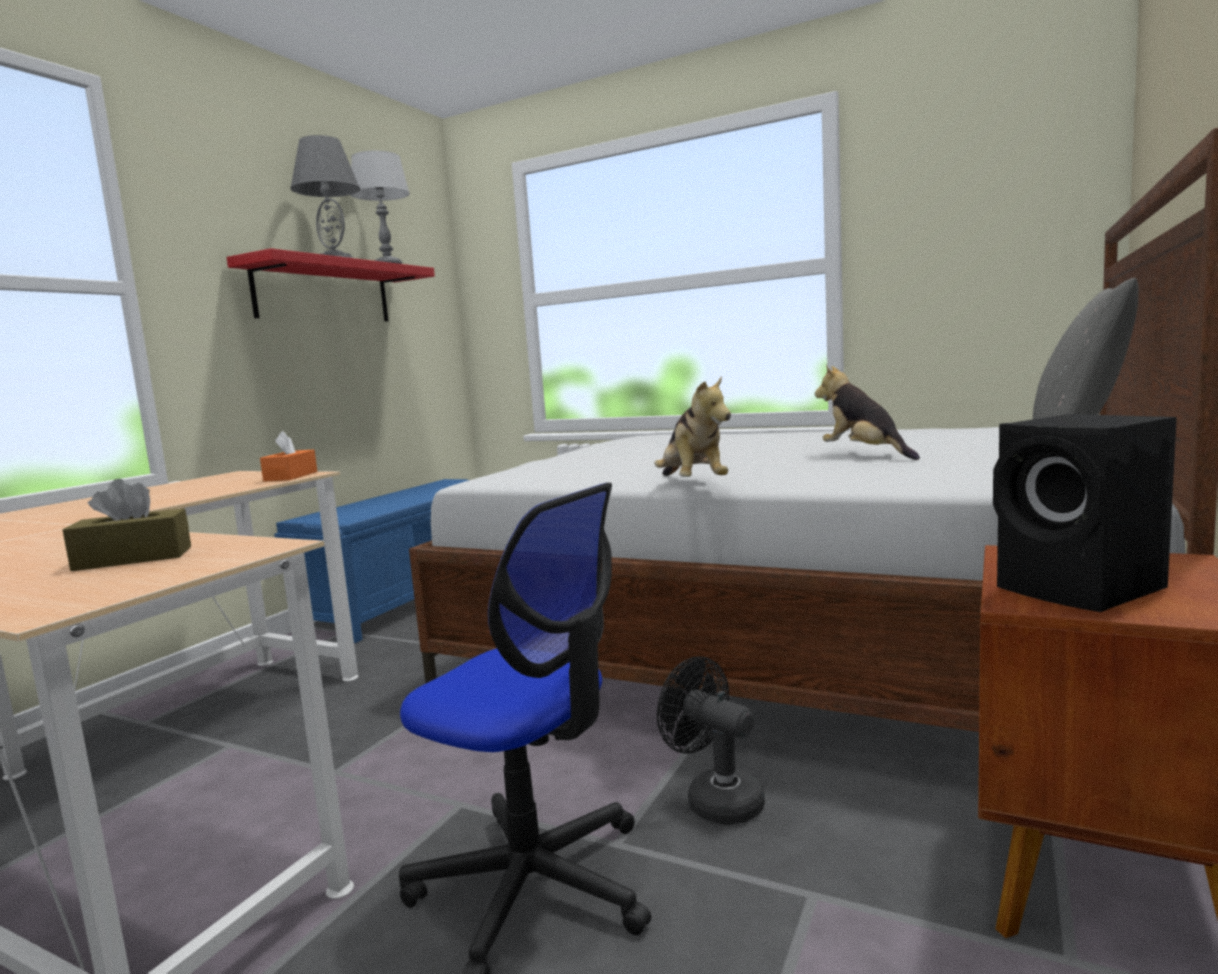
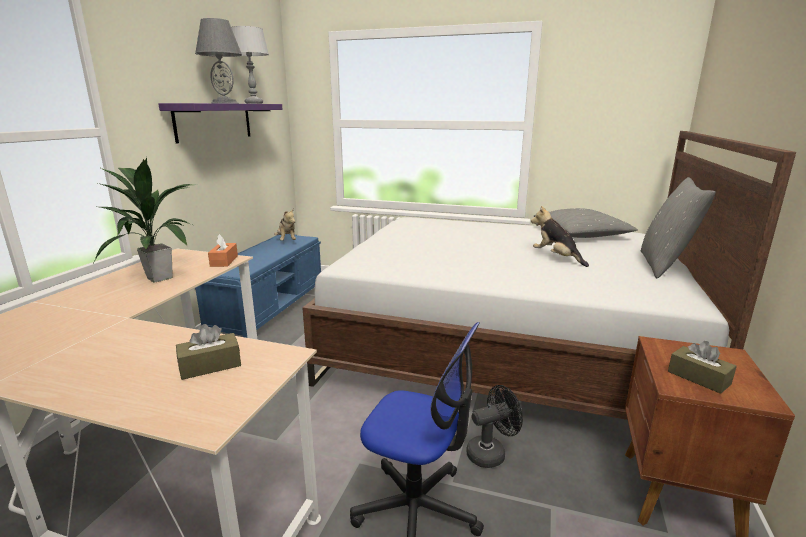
camera: 10 degrees left, 10 degrees up
(177, 493) = (159, 277): none -> potted plant
(323, 293) = (214, 121): red shelf -> purple shelf
(692, 484) = (478, 284): plush toy -> plush toy (287, 241)
(715, 799) = (491, 453): black fan -> black fan turned 120 degrees clockwise
(934, 432) = (581, 234): none -> grey pillow
(1084, 590) = (698, 378): black speaker -> brown tissue box

